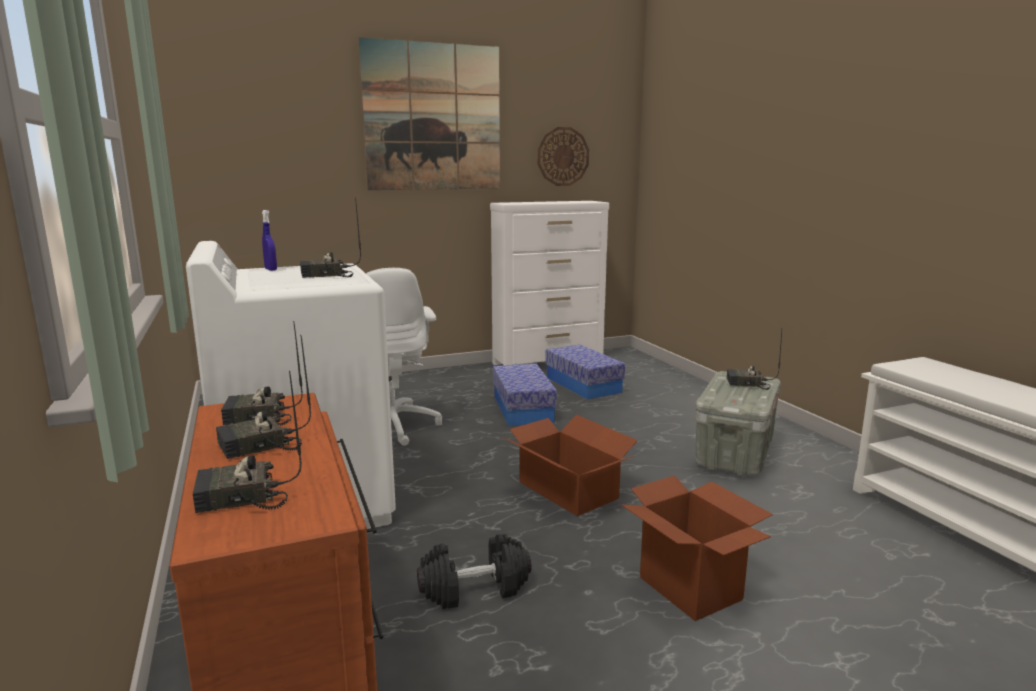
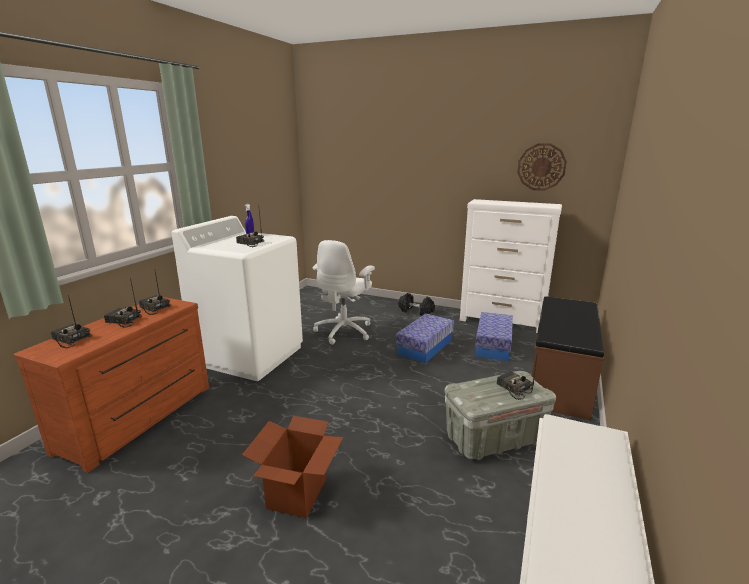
camera: 45 degrees right, 5 degrees up
(433, 117) = (439, 138): picture -> none
(475, 589) = (228, 429): black dumbbell -> black dumbbell (416, 311)
(568, 489) = (352, 406): cardboard box -> none
(688, 392) = (561, 380): none -> brown bench

